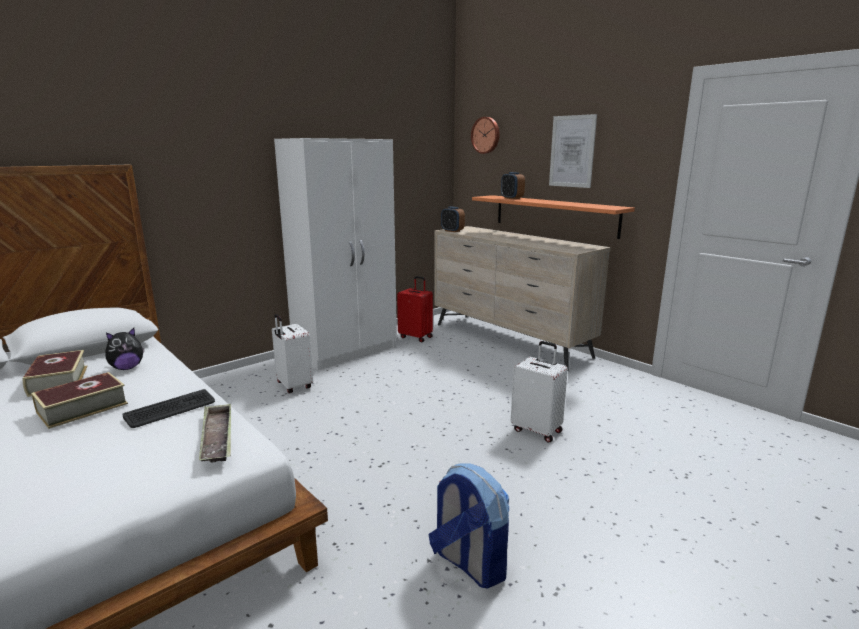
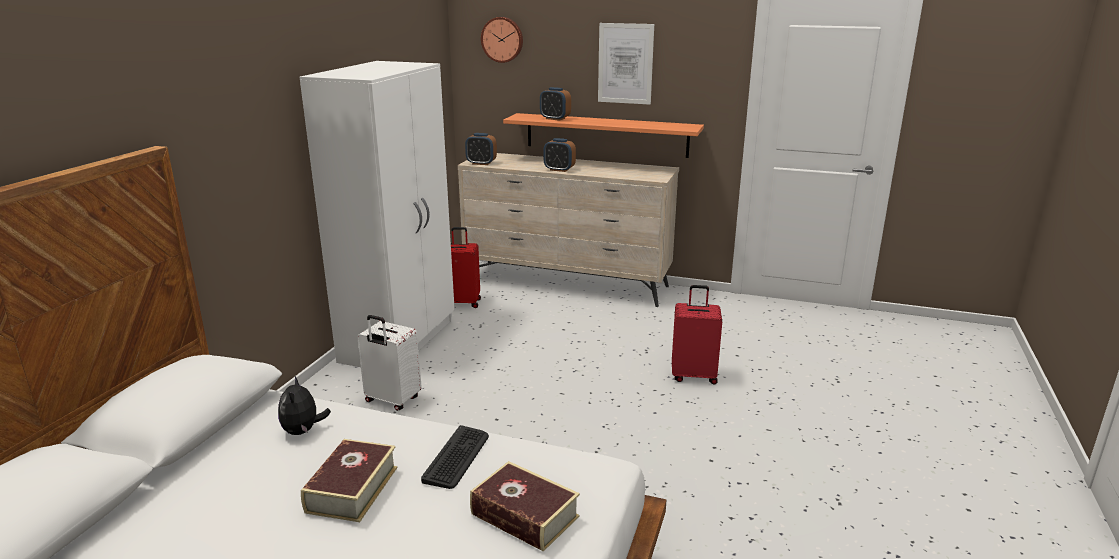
camera: 30 degrees left, 5 degrees up
(58, 380) = (244, 472): book -> book (524, 515)
(127, 368) = (303, 431): plush toy -> plush toy turned 150 degrees clockwise
(217, 437) = (555, 466): tray -> none
(468, 563) = (761, 507): backpack -> none
(502, 239) = (559, 169): none -> alarm clock
(537, 430) = (694, 375): white suitcase -> red suitcase

